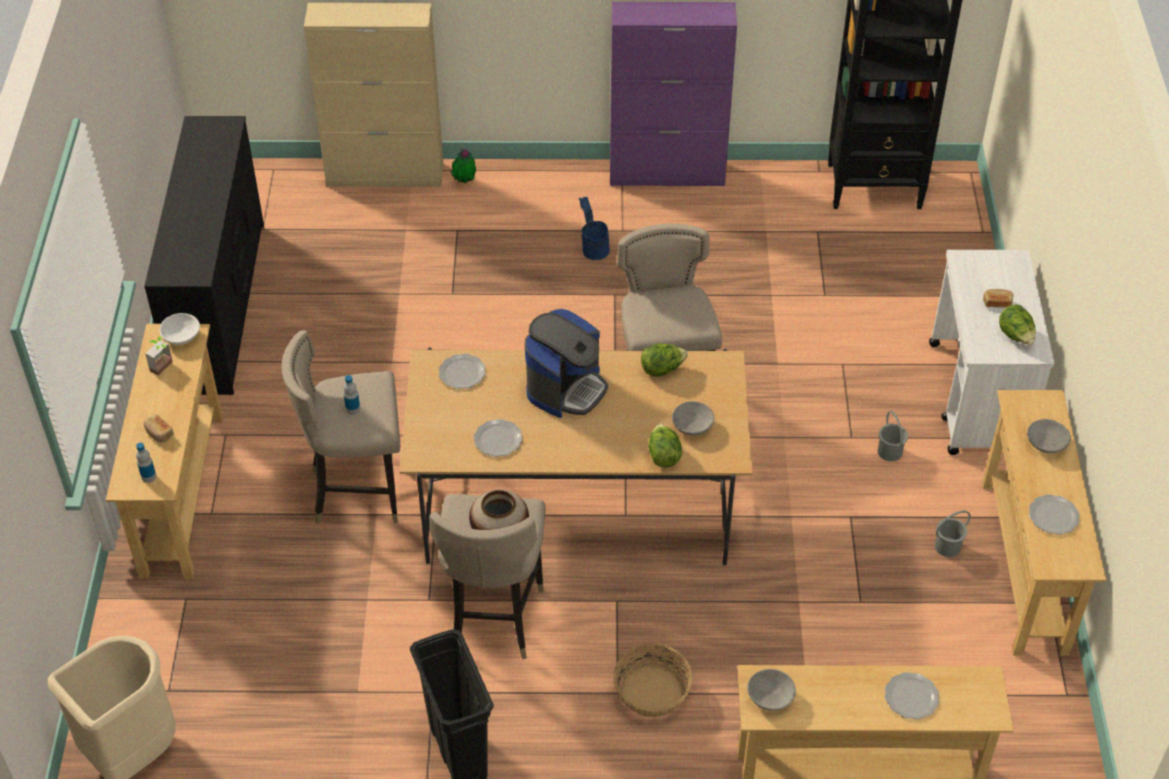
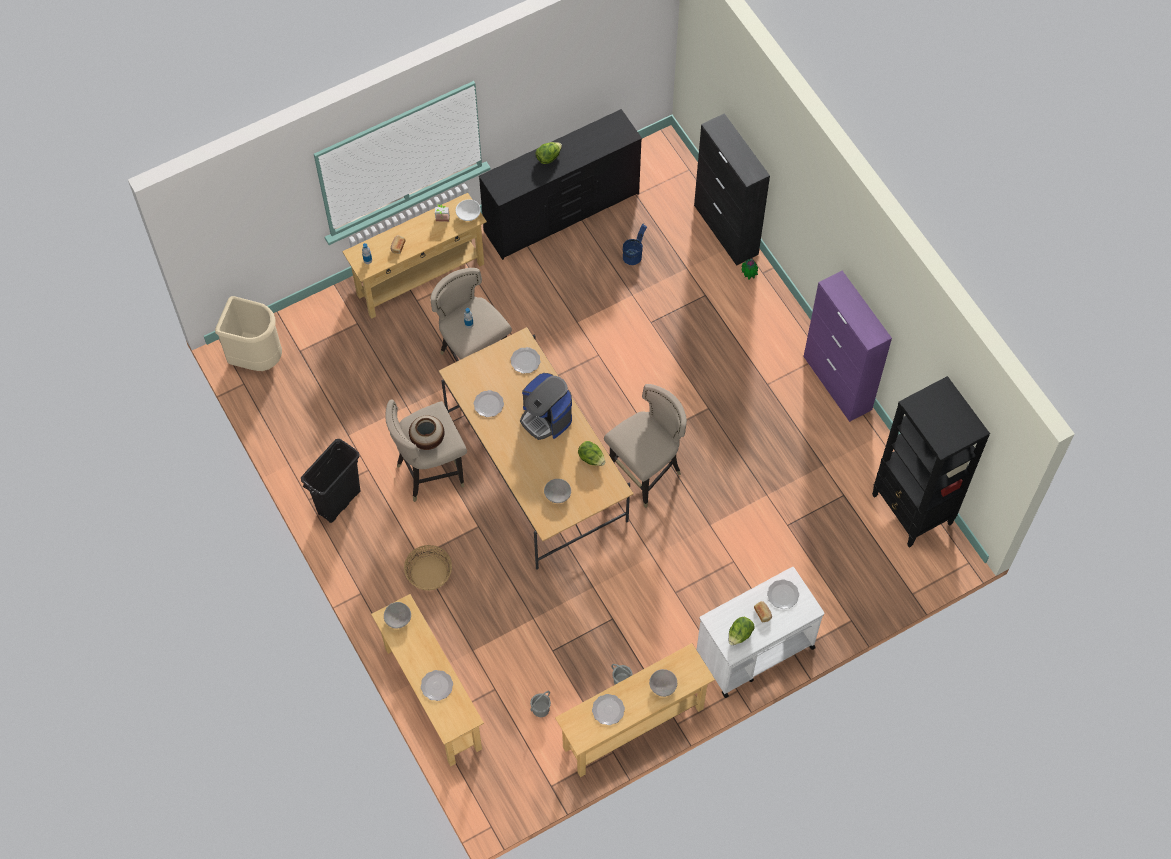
camera: 60 degrees right, 15 degrees up
(385, 175) = (726, 230): beige cabinet -> black cabinet
(566, 388) = (546, 417): coffee machine -> coffee machine turned 45 degrees clockwise
(593, 248) = (740, 376): blue bucket -> blue bucket (634, 254)
(663, 456) = (527, 490): lettuce -> lettuce (548, 157)
(890, 451) = (677, 619): grey bucket -> grey bucket (541, 709)
(982, 274) = (783, 595): none -> plate

